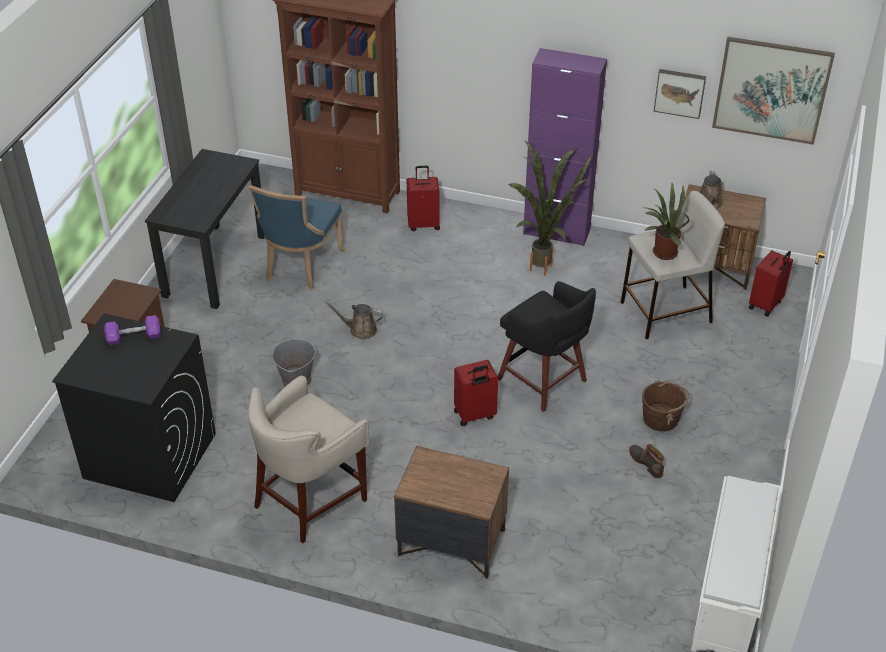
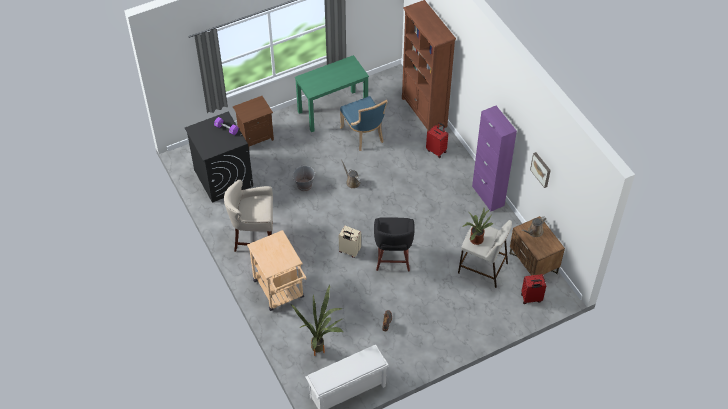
camera: 45 degrees right, 10 degrees up
(215, 265) = (333, 110): black desk -> green desk
(301, 266) = (364, 135): blue chair -> blue chair turned 90 degrees counterclockwise
(450, 543) = (280, 292): brown nightstand -> beige cart
(474, 415) = (349, 251): red suitcase -> beige suitcase
(545, 265) = (462, 208): potted plant -> potted plant (322, 350)
(661, 419) = (417, 310): brown bucket -> none
(771, 90) = (571, 197): picture -> none

